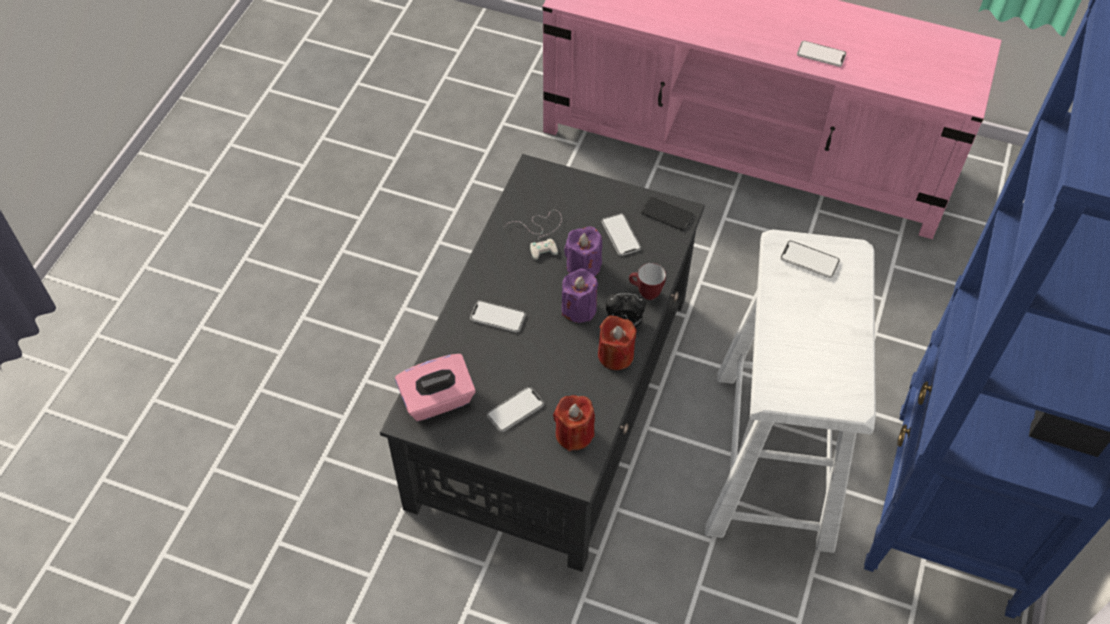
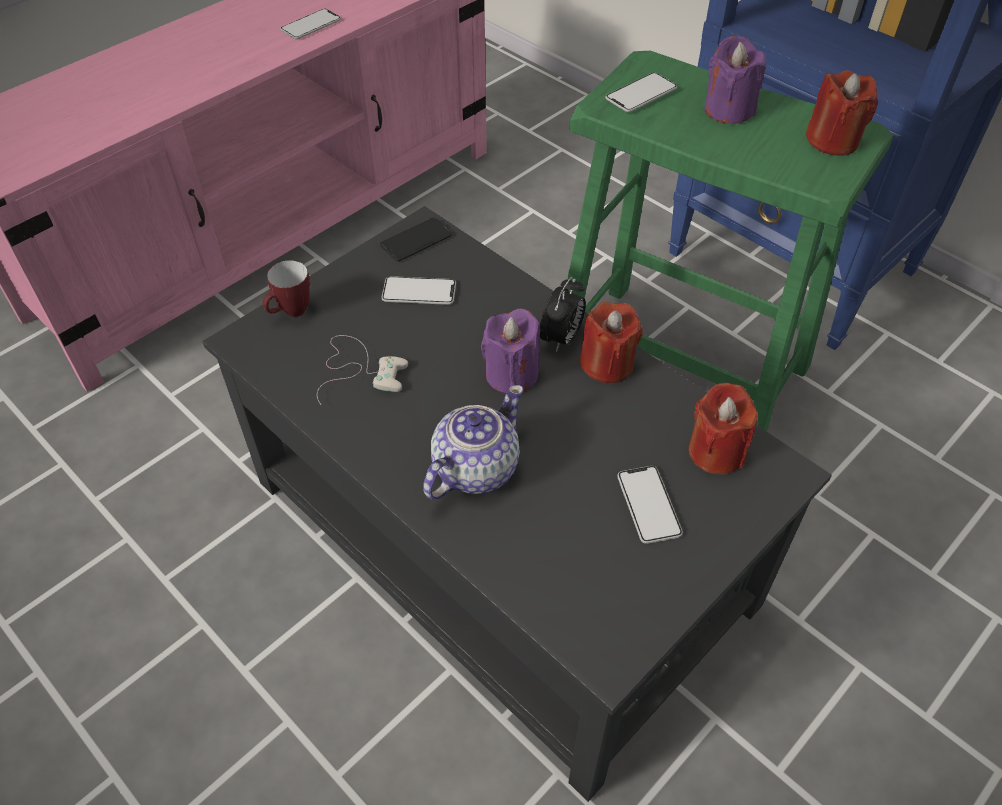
camera: 65 degrees left, 5 degrees down
(437, 400) = (588, 600): pink tissue box -> none
(498, 317) = (474, 469): phone -> teapot
(583, 266) = (444, 345): purple candle -> purple candle (728, 110)
(645, 293) = (525, 302): mug -> mug (291, 313)
(772, 460) = (680, 367): white stool -> green stool
(828, 387) = (832, 141): none -> red candle

